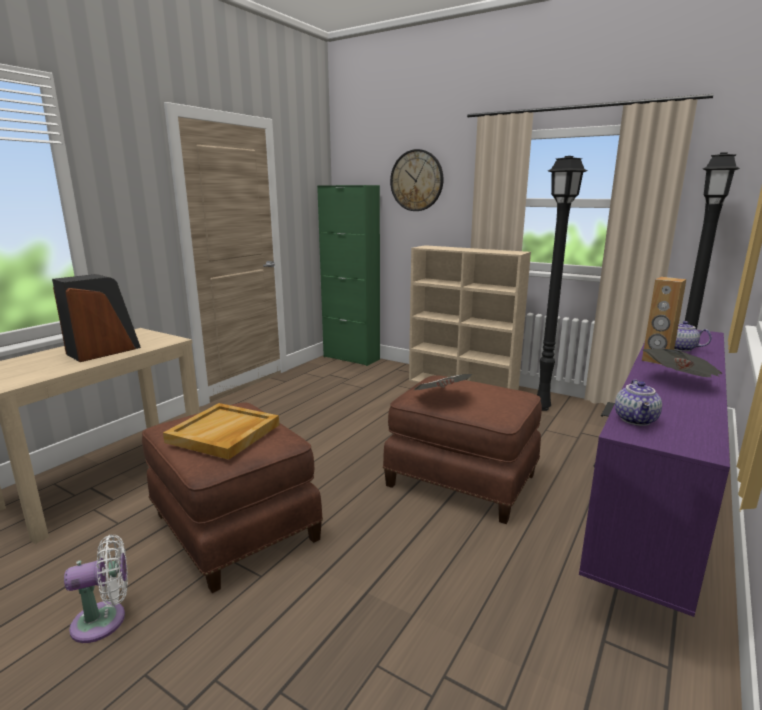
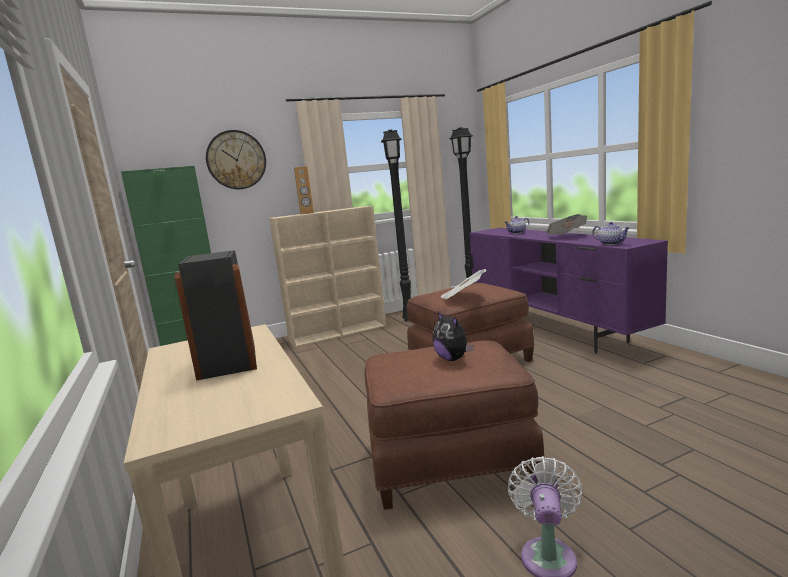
camera: 55 degrees left, 5 degrees down
(224, 434) = (453, 359): beige tray -> plush toy
(656, 360) = (531, 236): brown speaker -> brown speaker (307, 213)

